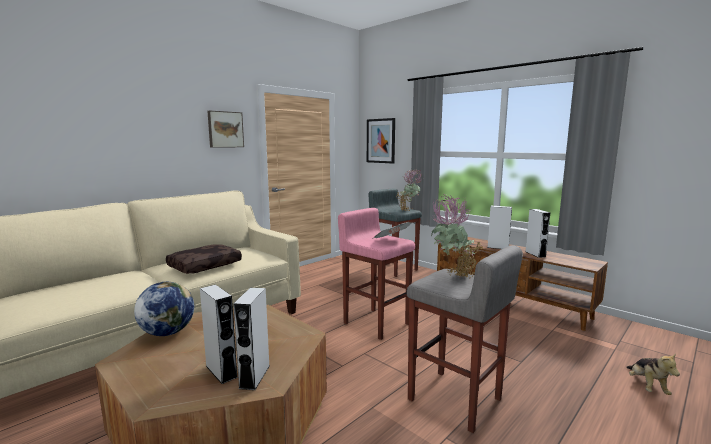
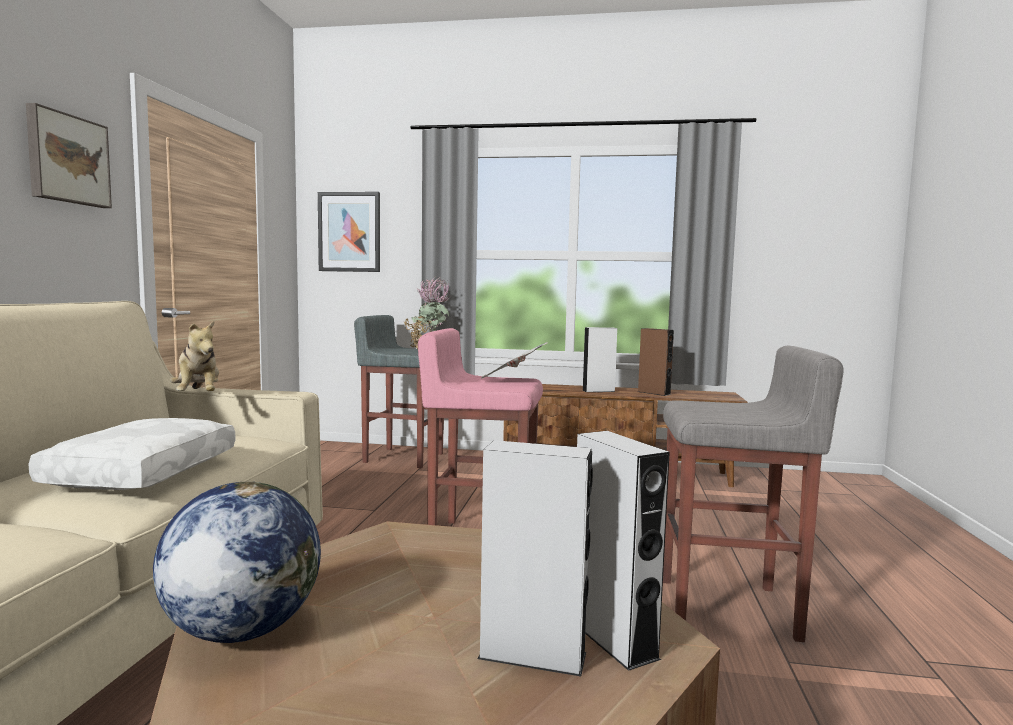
camera: 35 degrees left, 5 degrees down
(205, 265) = (143, 471): brown pillow -> white pillow
(453, 276) = (708, 405): potted plant -> none
(535, 254) = (654, 393): white speaker -> brown speaker
(647, 386) = (859, 528): plush toy -> plush toy (199, 396)

